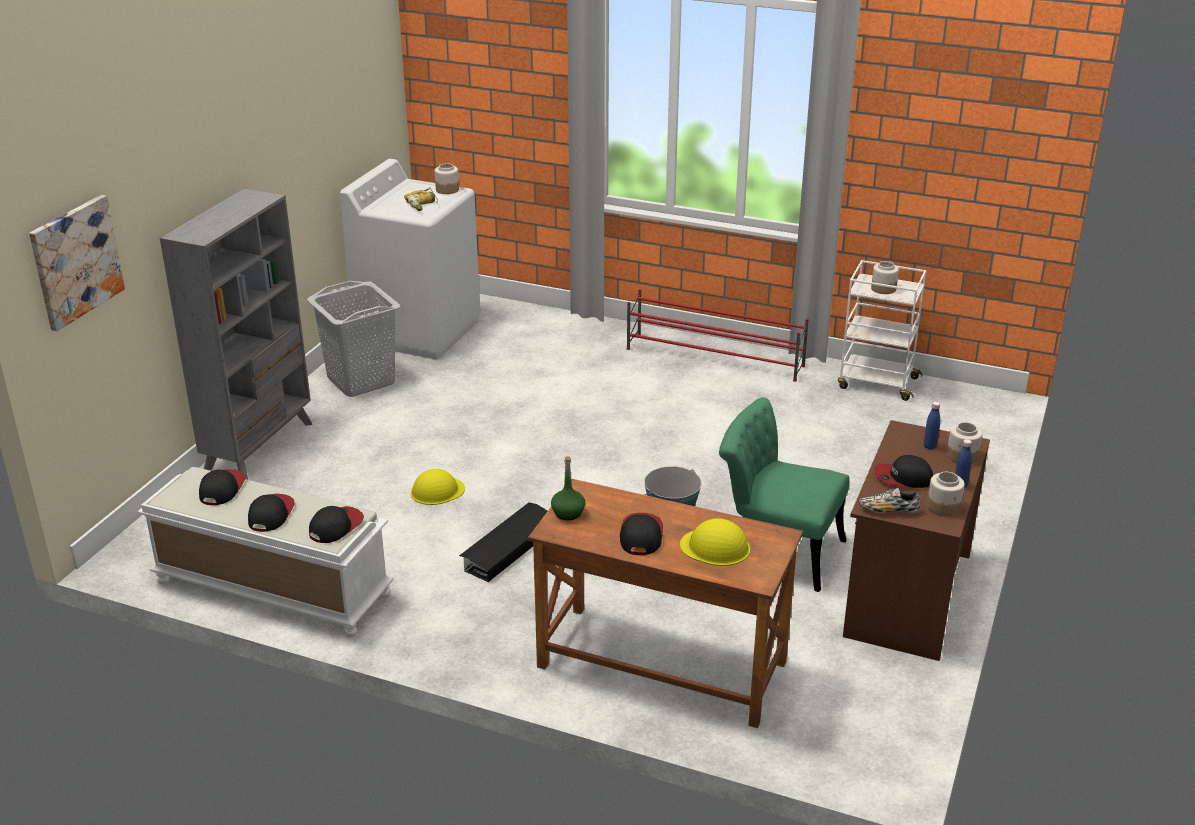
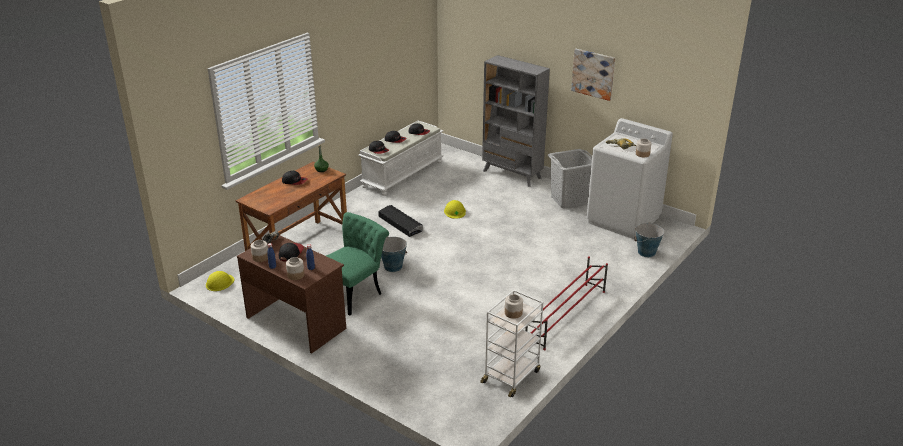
camera: 105 degrees right, 0 degrees up
(75, 261) = (463, 37): picture -> picture (593, 74)
(514, 311) = (646, 252): none -> bucket
(715, 547) = (274, 194): yellow hard hat -> yellow hard hat (219, 282)

